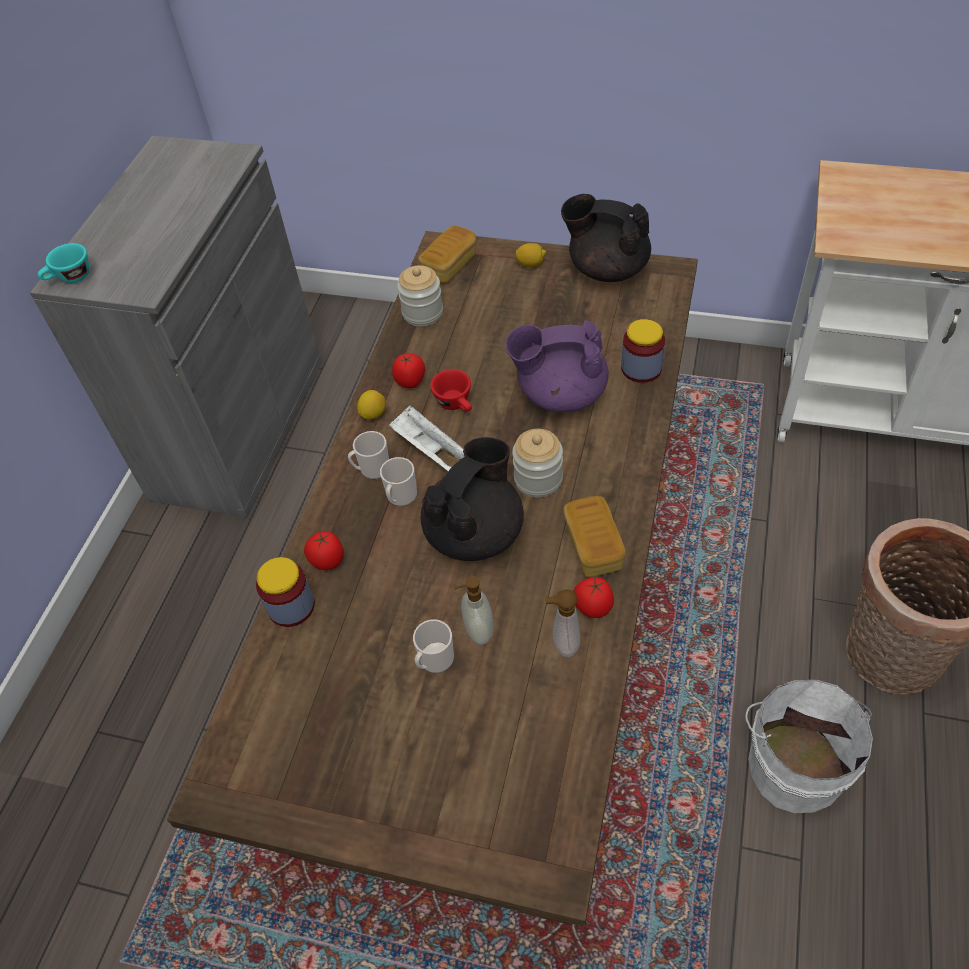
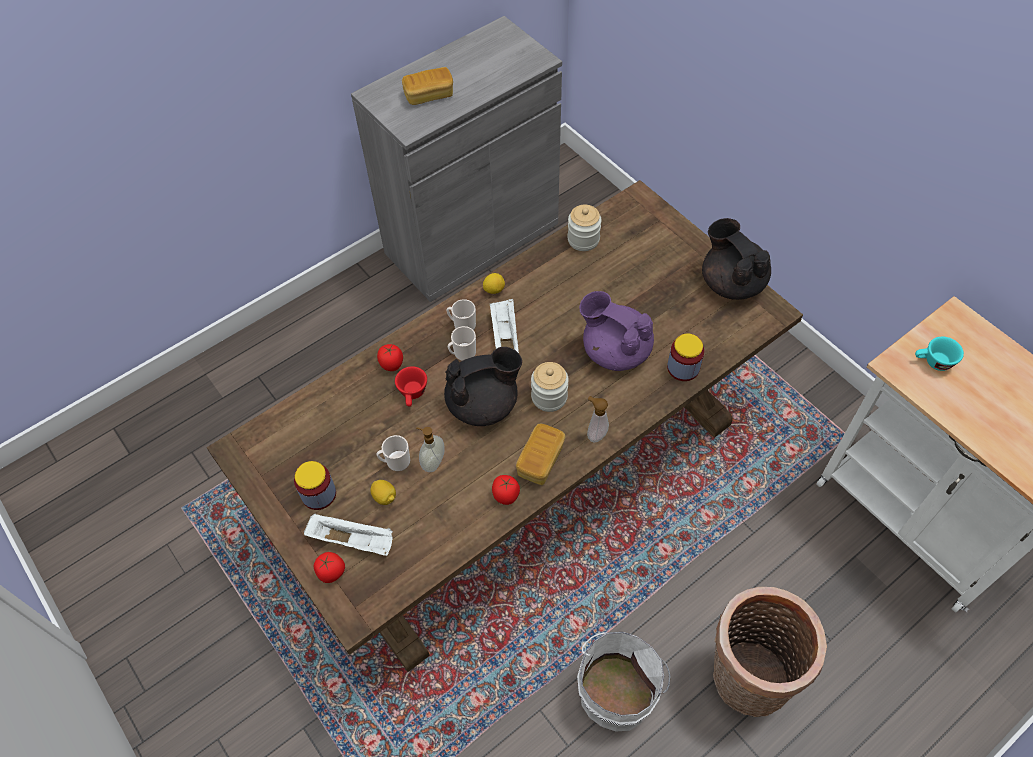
camera: 35 degrees right, 5 degrees up
(70, 278) = (377, 97): turquoise cup -> turquoise cup (933, 362)
(291, 606) = (352, 377): jar -> jar (319, 494)
(411, 382) = (534, 283): tomato -> tomato (332, 573)
(449, 266) = (630, 216): bread -> bread (429, 95)
(456, 404) = (547, 316): red cup -> red cup (413, 394)
(468, 785) = (353, 540): none -> white tray
(530, 264) = (684, 247): lemon -> lemon (384, 497)
(563, 644) = (470, 504): soap dispenser -> soap dispenser (595, 434)

